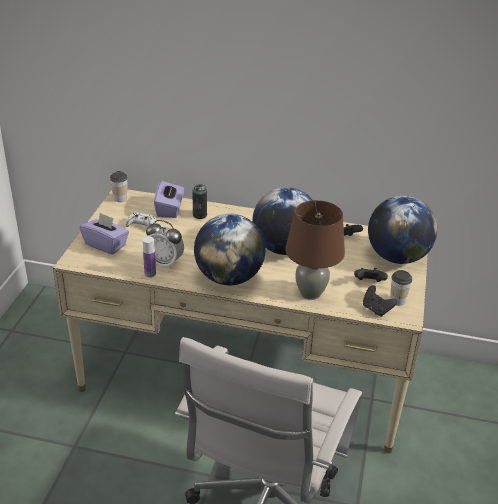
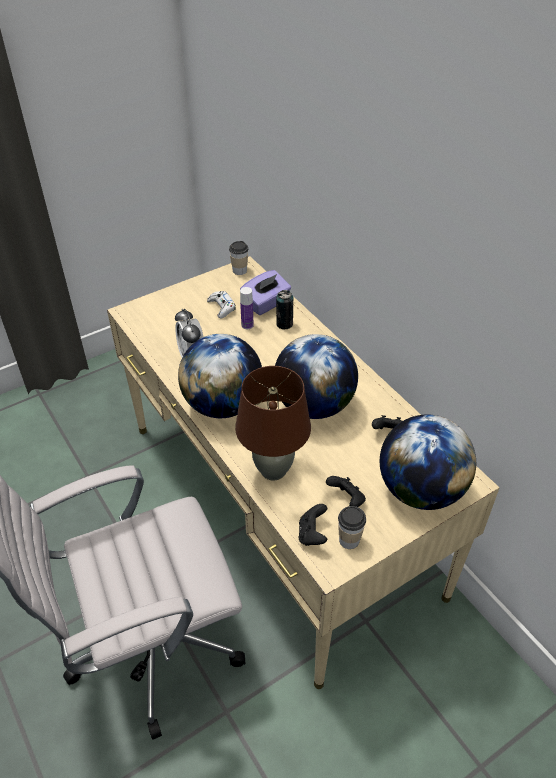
camera: 45 degrees right, 10 degrees up
(106, 245) = (170, 310): purple tissue box -> none
(150, 274) = (166, 360): bottle -> bottle (247, 325)

